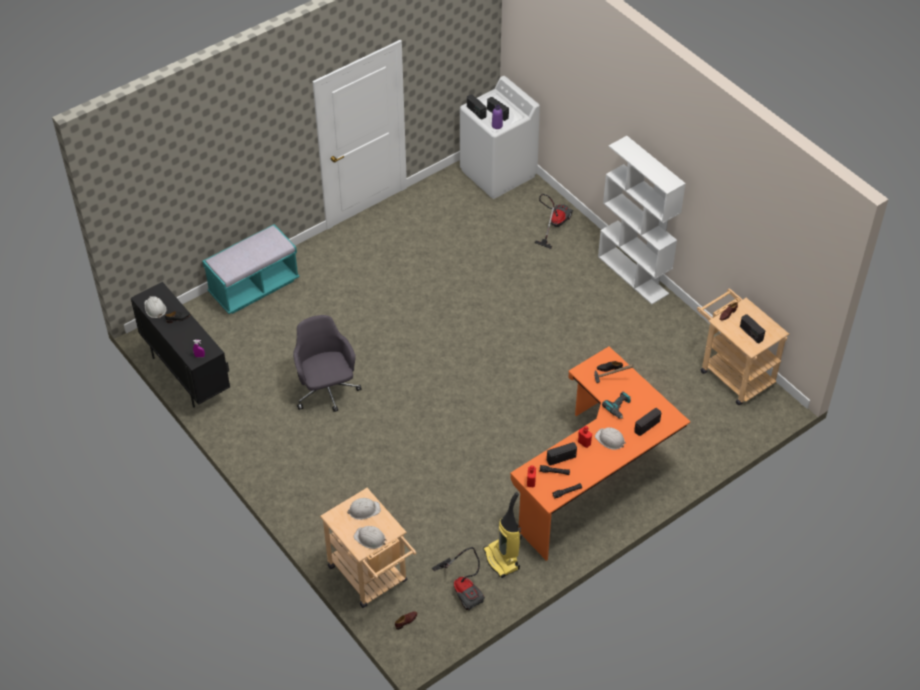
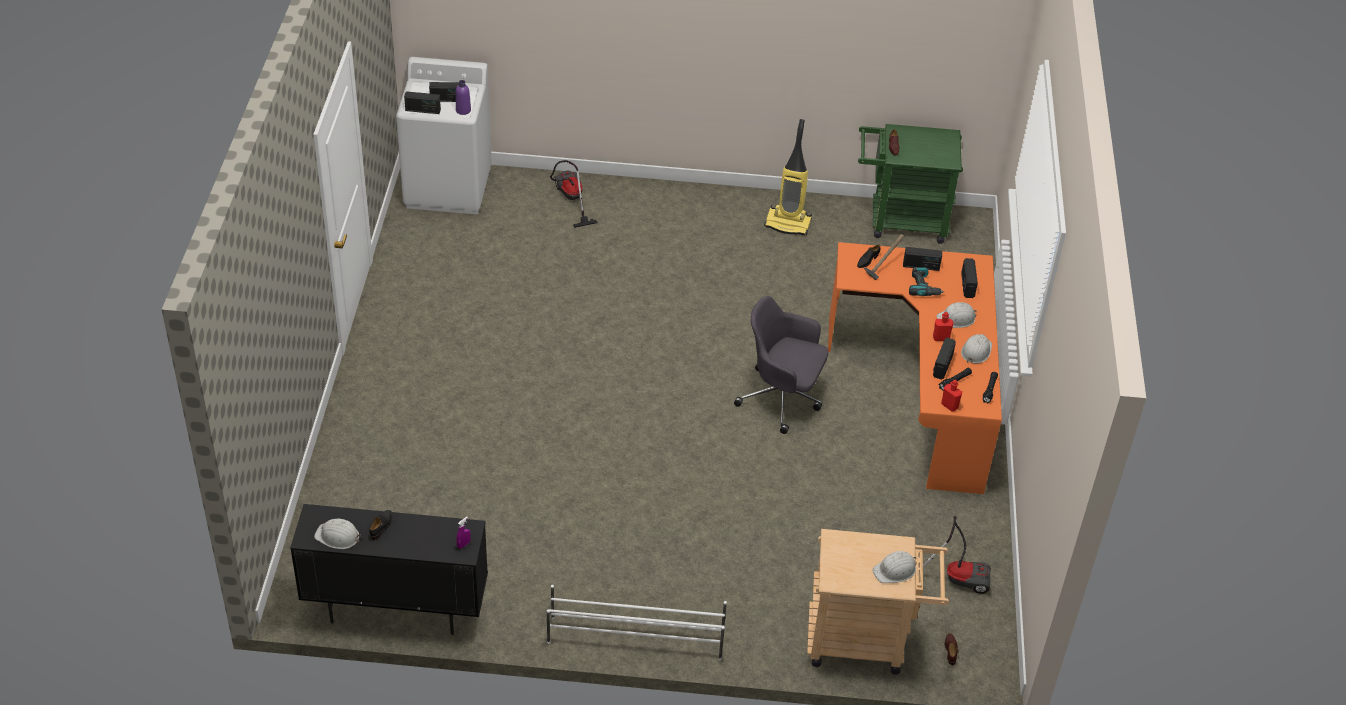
camera: 50 degrees left, 5 degrees down
(254, 287) = (344, 467): turquoise bench -> none
(268, 479) = (634, 637): none -> white shoe rack
(326, 390) = (570, 507): grey office chair -> grey office chair (782, 398)
(364, 510) = (851, 550): white hard hat -> white hard hat (976, 351)
(502, 559) = (949, 524): vacuum cleaner -> vacuum cleaner (788, 223)
(633, 275) = (704, 196): white bookcase -> none
(732, 373) = (900, 221): beige cart -> green cart
(751, 333) = (933, 150): radio -> radio (921, 266)

